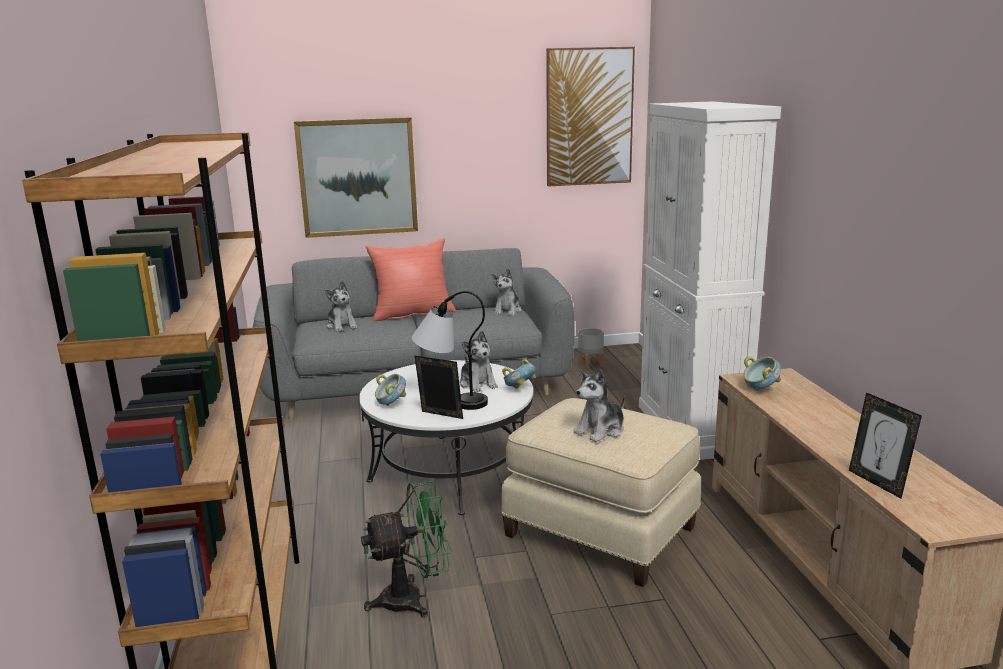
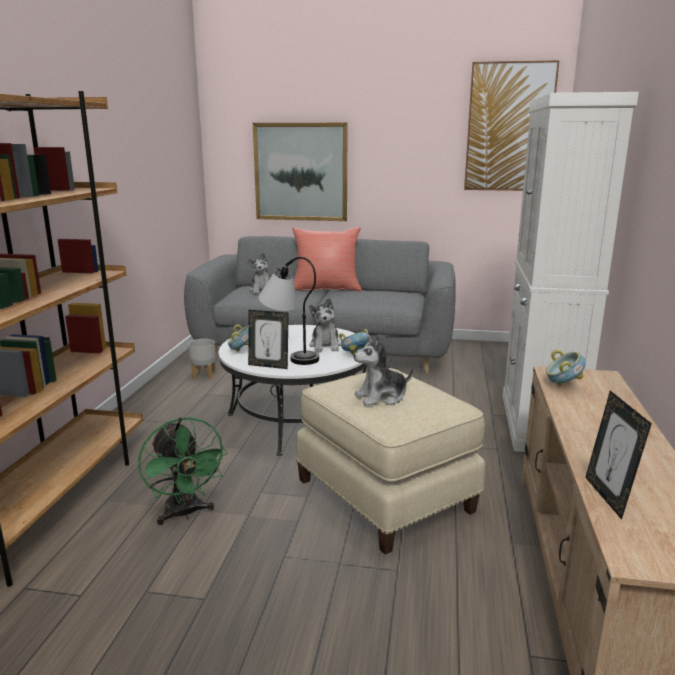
camera: 20 degrees right, 0 degrees up
(413, 599) = (185, 514): green fan -> green fan turned 60 degrees clockwise
(440, 416) = (269, 365): picture frame -> picture frame turned 150 degrees clockwise
(507, 311) = (404, 295): plush toy -> none
(590, 364) = (484, 355): grey planter -> grey planter (204, 375)

